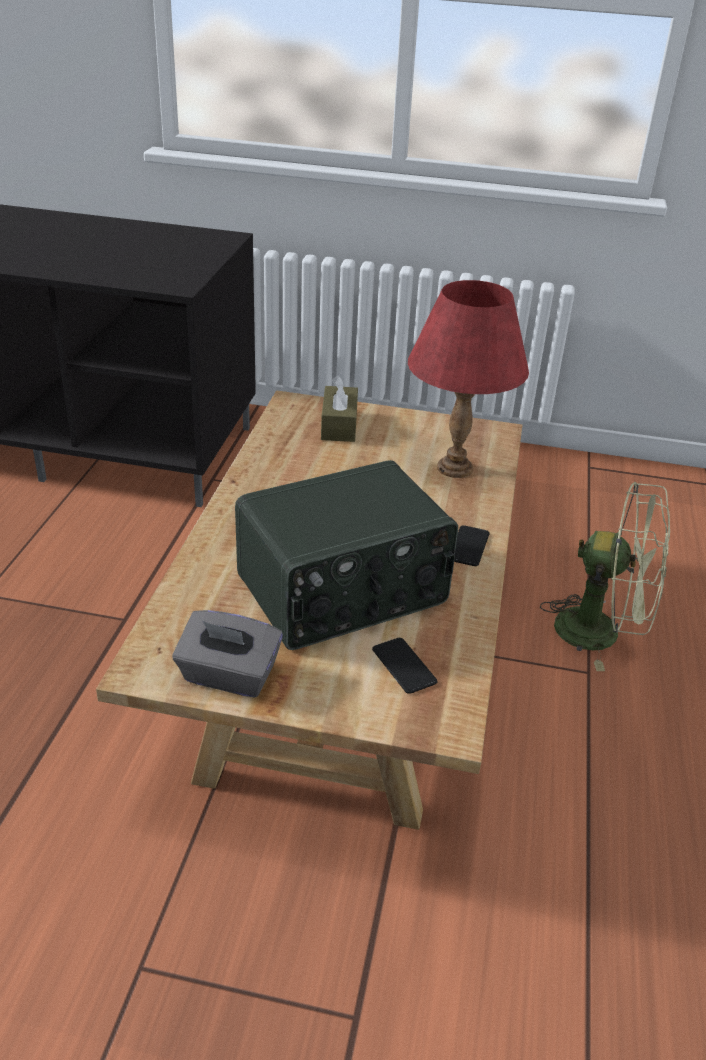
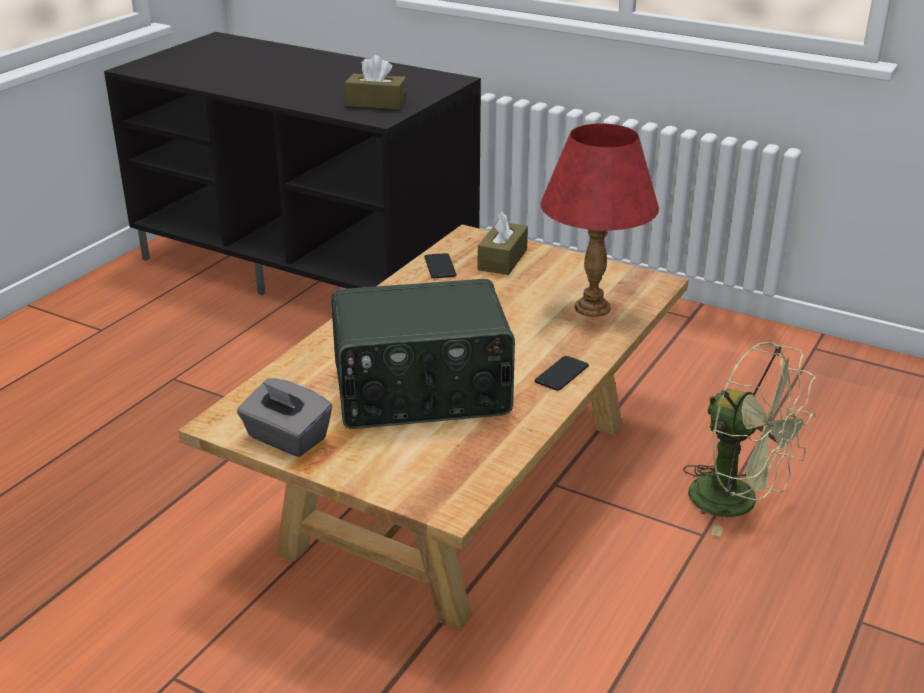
camera: 20 degrees right, 5 degrees down
(163, 269) = (376, 103): none -> brown tissue box
(404, 666) = (439, 456): phone -> phone (440, 267)

